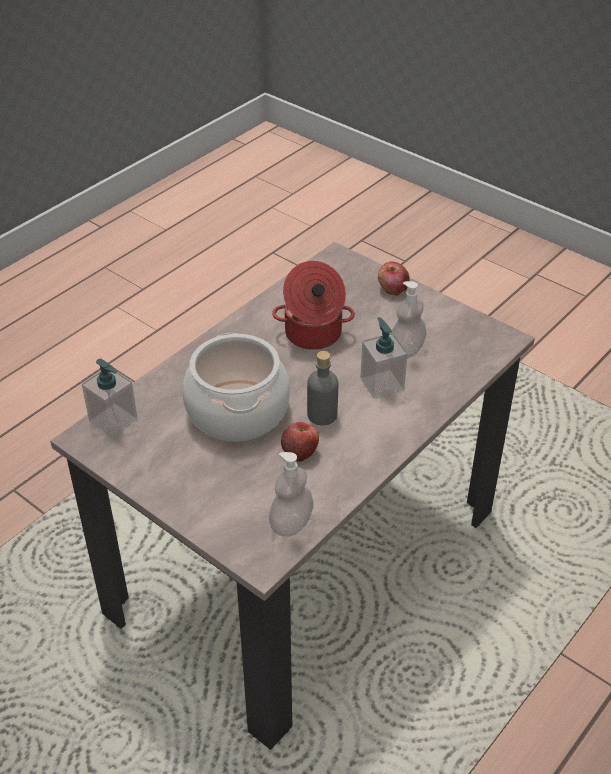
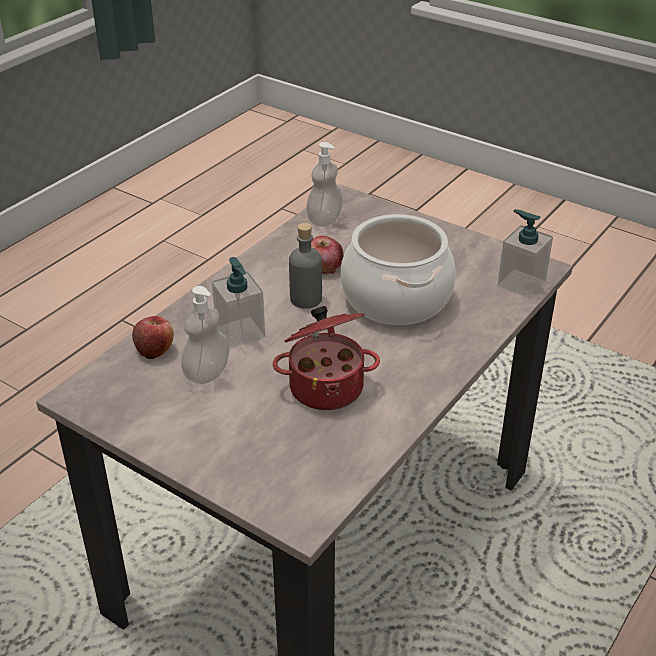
camera: 175 degrees right, 5 degrees down
(392, 289) = (216, 463): apple -> apple (155, 350)

